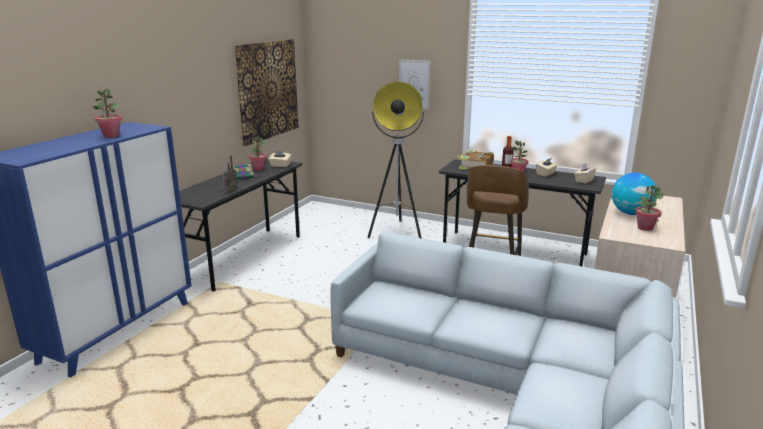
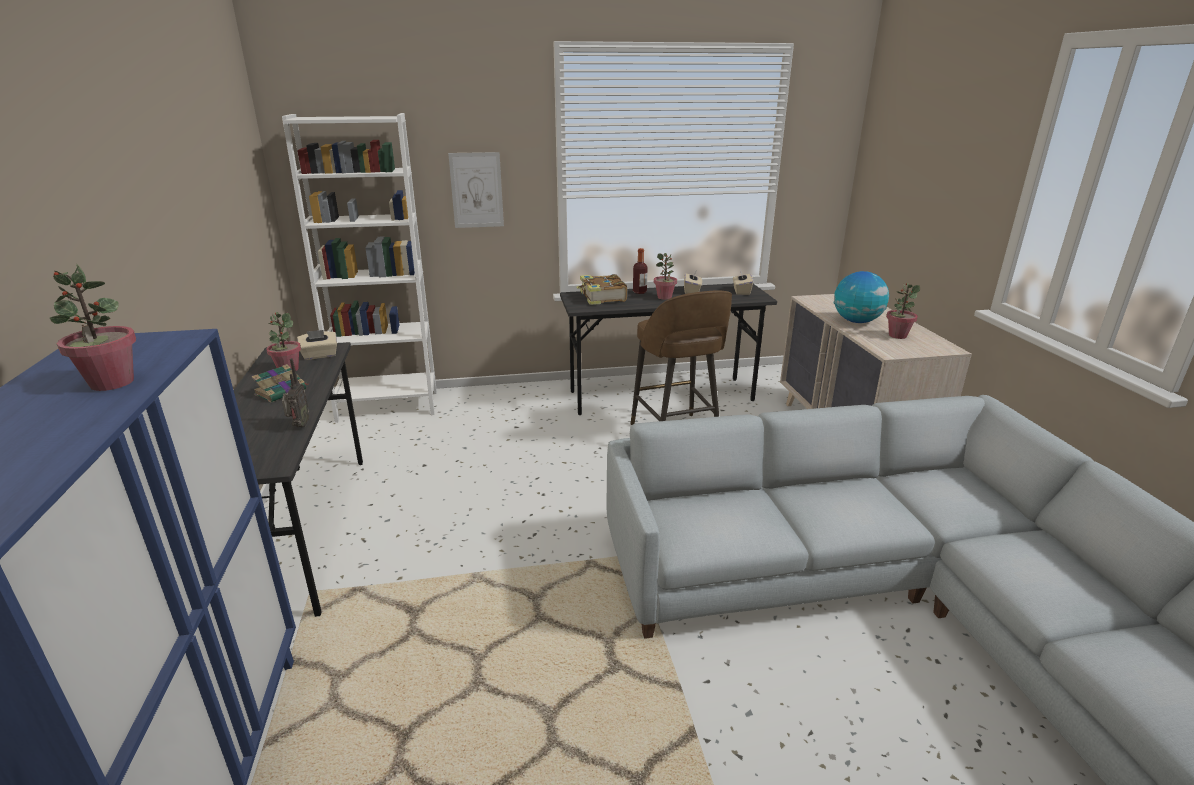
camera: 35 degrees left, 5 degrees up
(267, 90) = (240, 225): picture -> none
(342, 213) = (388, 406): none -> white bookcase
(397, 232) = (498, 413): floor lamp -> none

